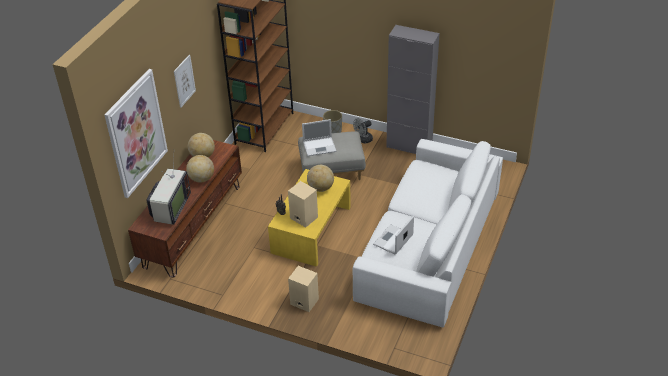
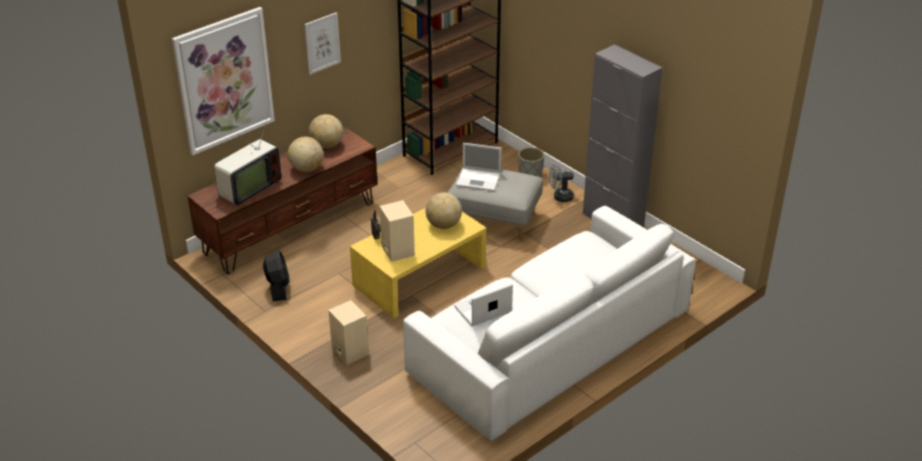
camera: 25 degrees right, 5 degrees down
(219, 274) = (278, 288): none -> black fan

